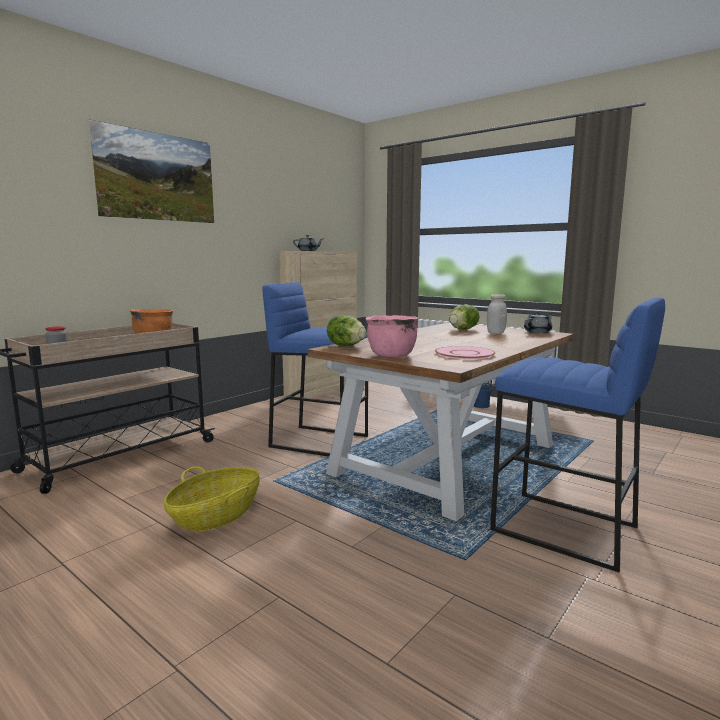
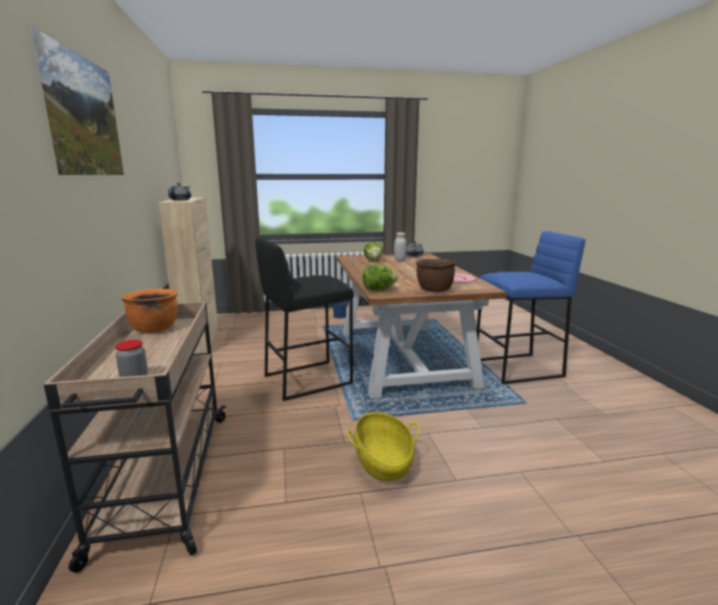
camera: 50 degrees left, 5 degrees up
(320, 441) = (307, 379): blue stool -> black stool
(391, 355) = (434, 290): pink cooking pot -> brown cooking pot

